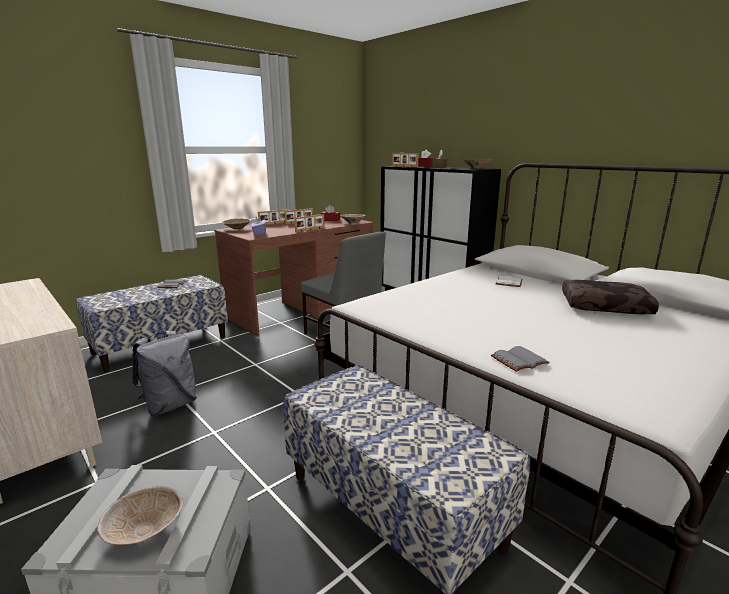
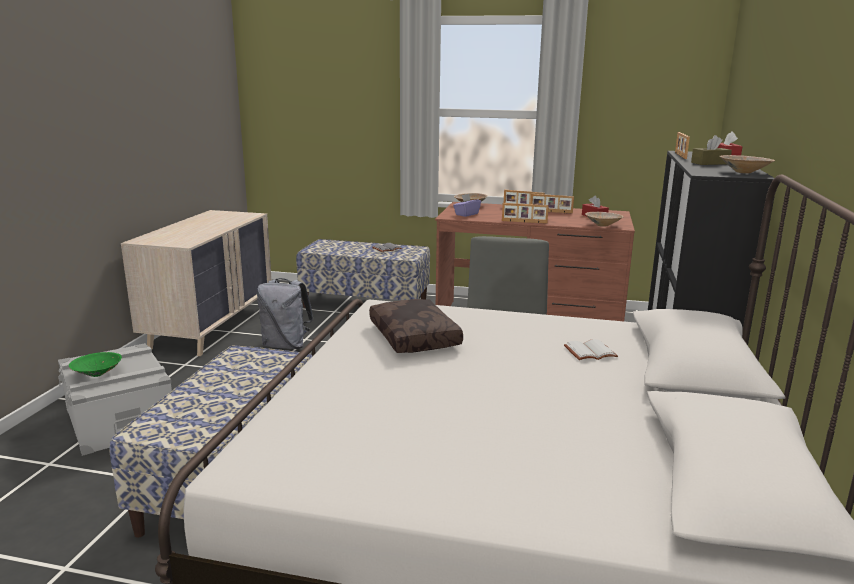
camera: 55 degrees right, 0 degrees up
(143, 529) = (97, 373): beige bowl -> green bowl
(519, 361) = (316, 393): grey book -> none
(605, 306) = (588, 421): brown pillow -> brown pillow (415, 337)

